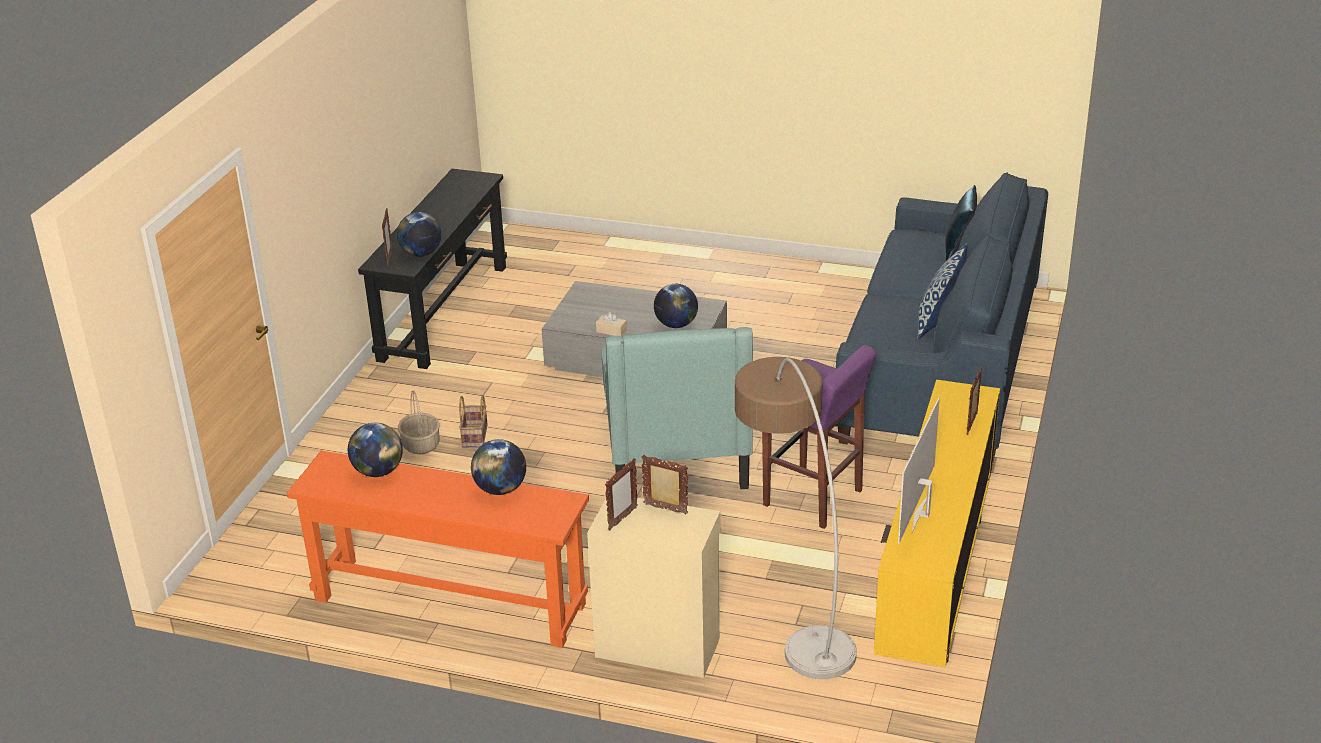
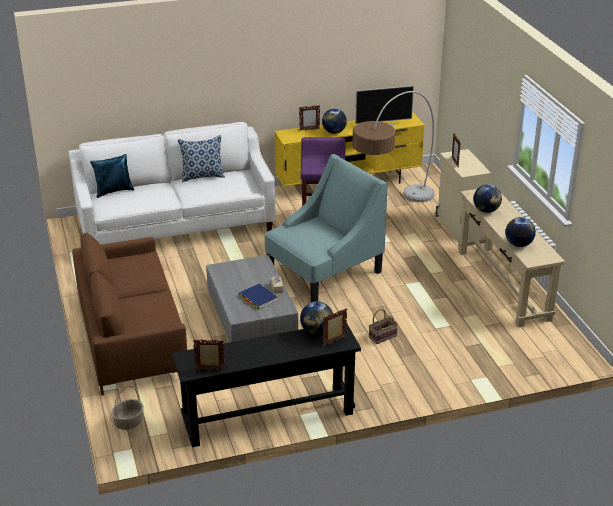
camera: 125 degrees left, 0 degrees up
(420, 444) = (410, 351): basket -> basket (128, 422)
(449, 601) = (503, 284): orange console table -> beige console table
(605, 312) = (258, 298): none -> blue book
(622, 519) = (473, 168): picture frame -> picture frame (210, 369)
(676, 325) = (249, 270): globe -> globe (334, 132)
(687, 273) = (131, 337): none -> brown sofa
(940, 368) = (175, 224): blue sofa -> white sofa

